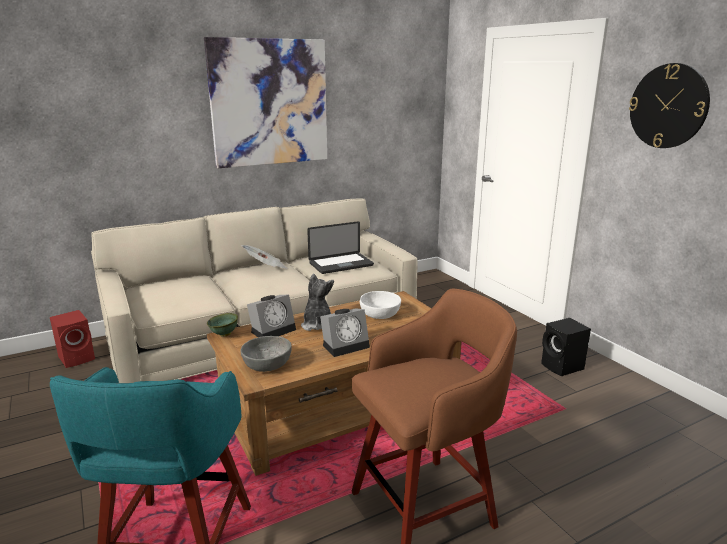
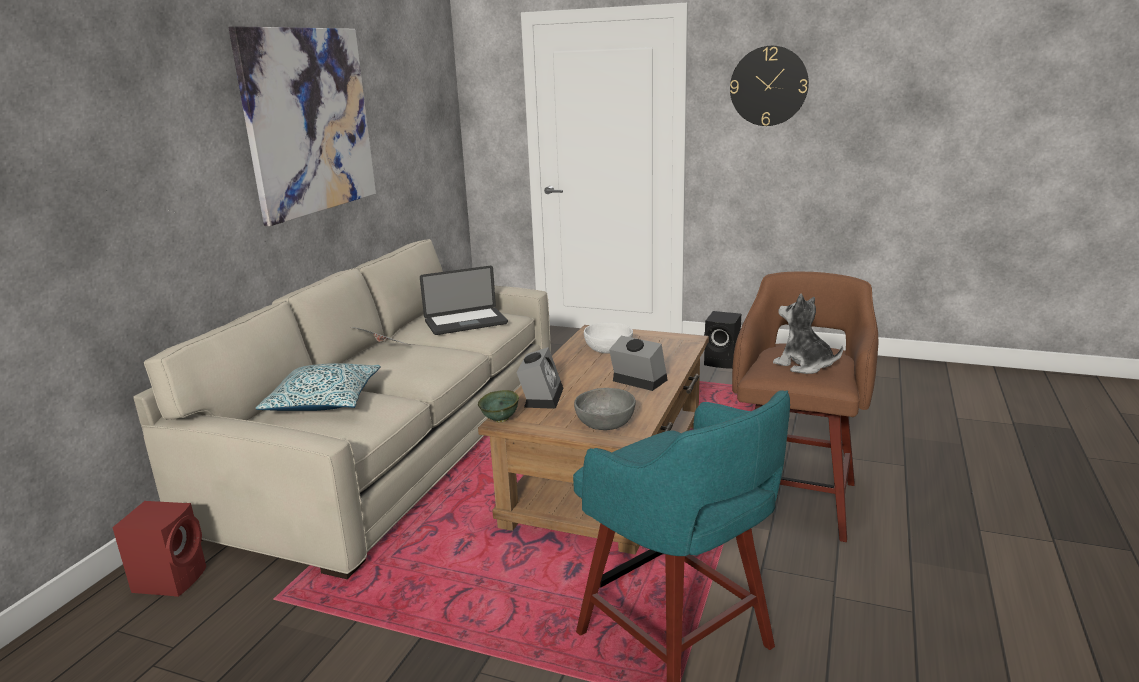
camera: 40 degrees left, 0 degrees up
(185, 286) = (323, 401): none -> pillow
(317, 325) = (573, 377): plush toy -> plush toy (804, 365)
(341, 264) = (466, 323): laptop -> laptop turned 45 degrees clockwise
(346, 345) = (637, 381): alarm clock -> alarm clock turned 75 degrees counterclockwise

